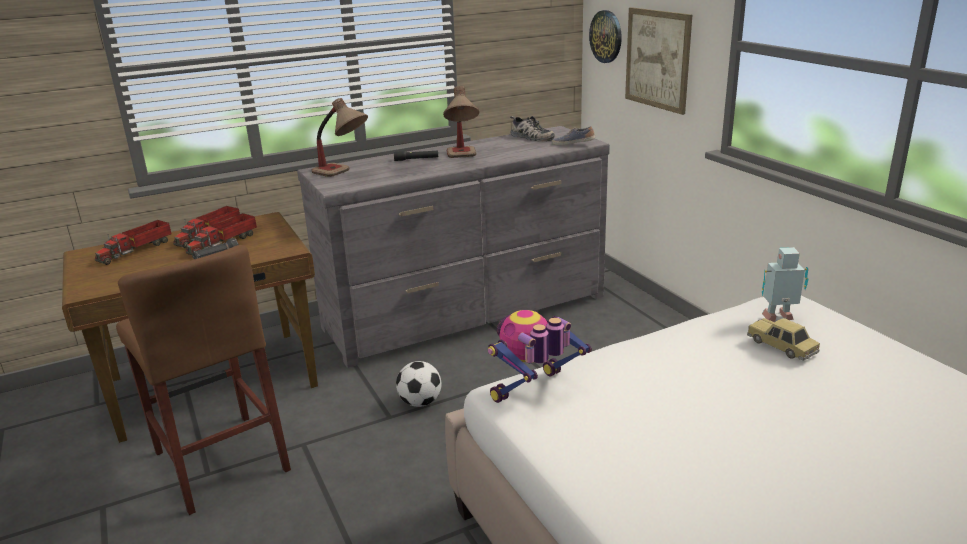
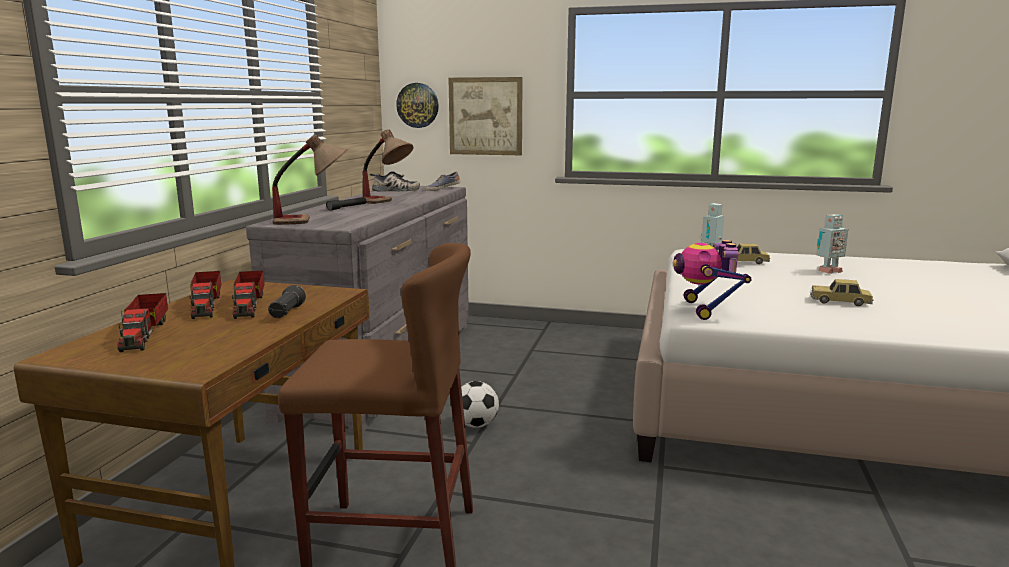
camera: 50 degrees left, 10 degrees down
(712, 461) = (840, 302): none -> toy car
(860, 411) = (828, 271): none -> toy robot

